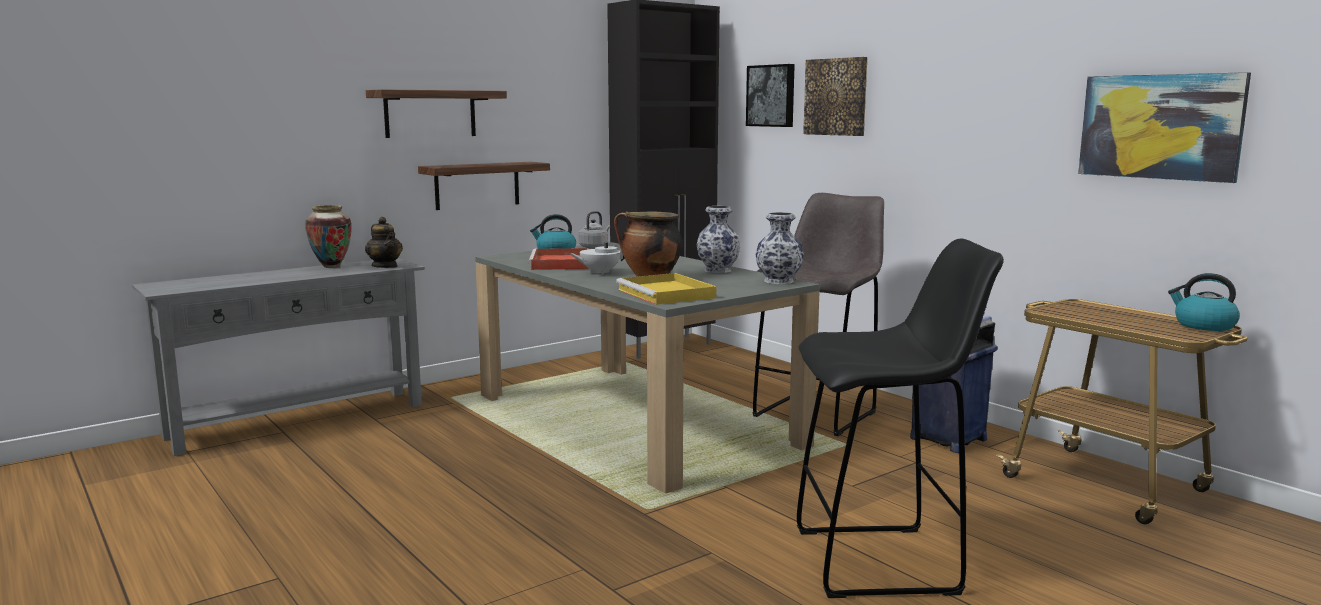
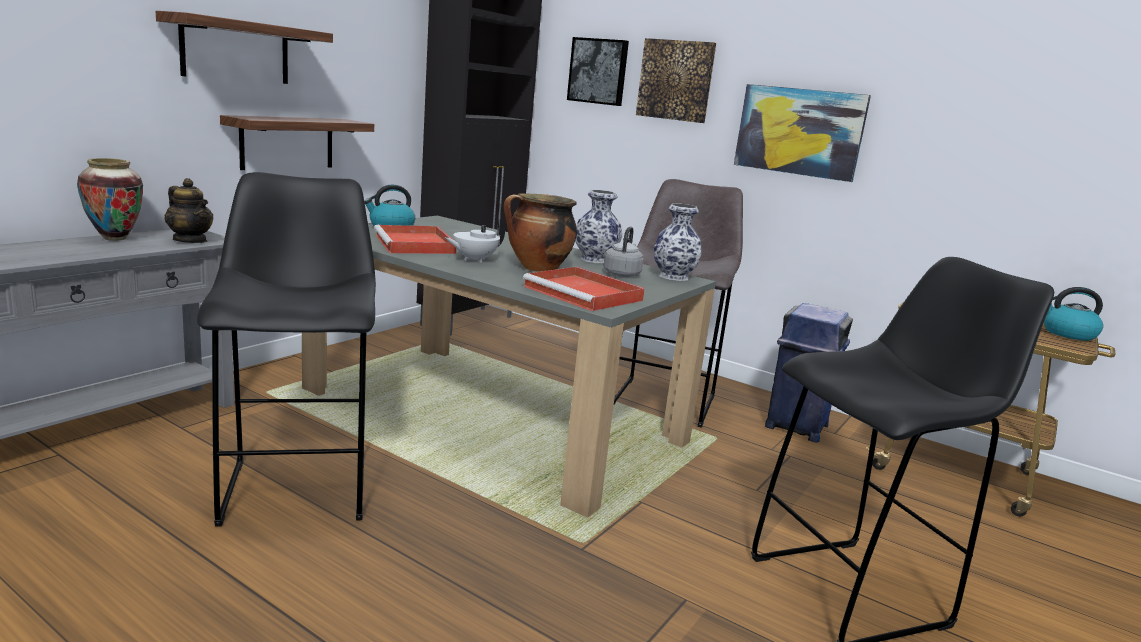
camera: 20 degrees left, 5 degrees up
(440, 460) = (297, 487): none -> black stool
(594, 247) = (427, 222): grey kettle -> grey kettle (622, 274)
(667, 294) = (585, 294): yellow tray -> red tray
(1160, 126) = (1030, 144): picture -> picture (799, 131)

